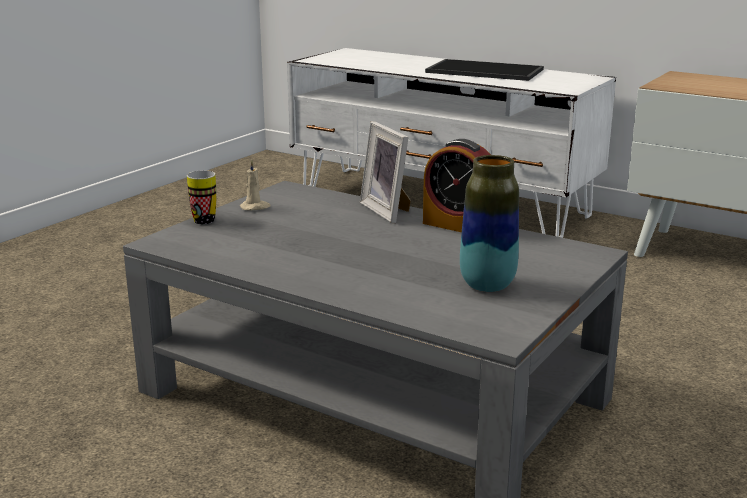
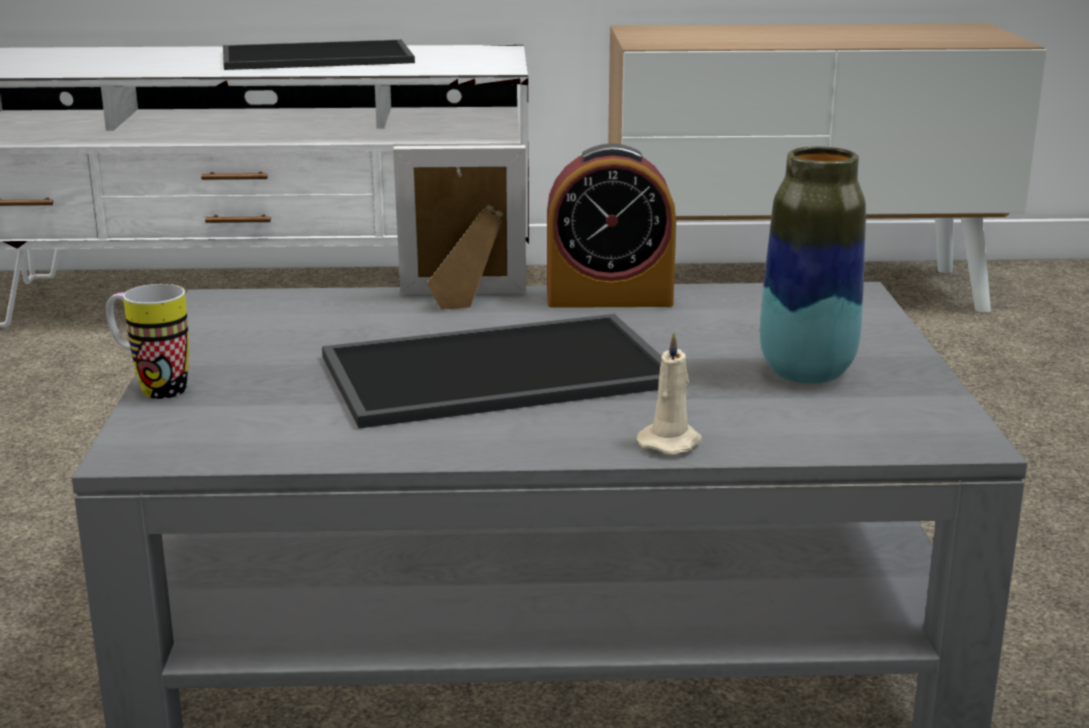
camera: 35 degrees left, 0 degrees up
(255, 207) = (220, 345): beige candle -> beige candle (671, 442)
(342, 247) = (496, 373): none -> tray
(389, 211) = (462, 300): picture frame -> picture frame turned 150 degrees clockwise

